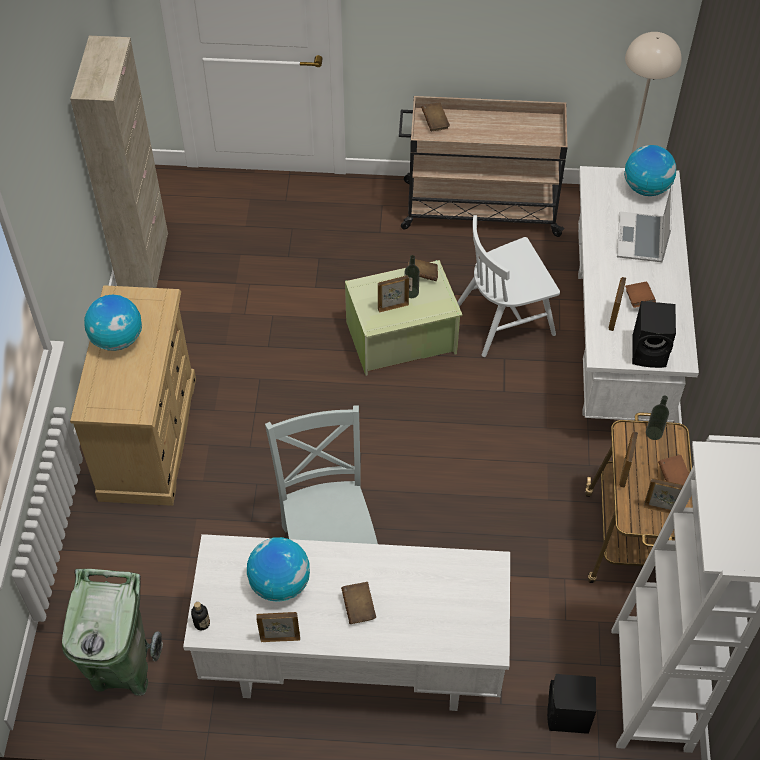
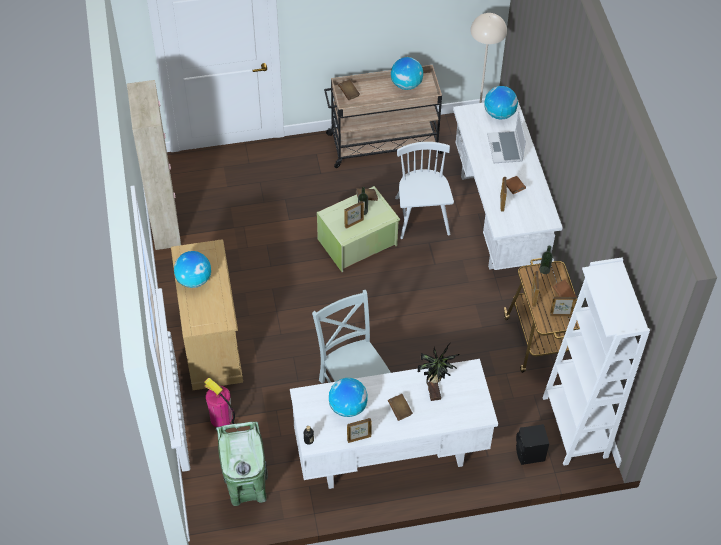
camera: 15 degrees left, 0 degrees up
(123, 552) = (221, 418): none -> fire extinguisher
(424, 589) = (435, 391): none -> potted plant
(505, 319) = (422, 216): white chair -> white chair turned 120 degrees clockwise
(521, 125) = (406, 84): none -> globe
(650, 352) = (530, 220): black speaker -> none

